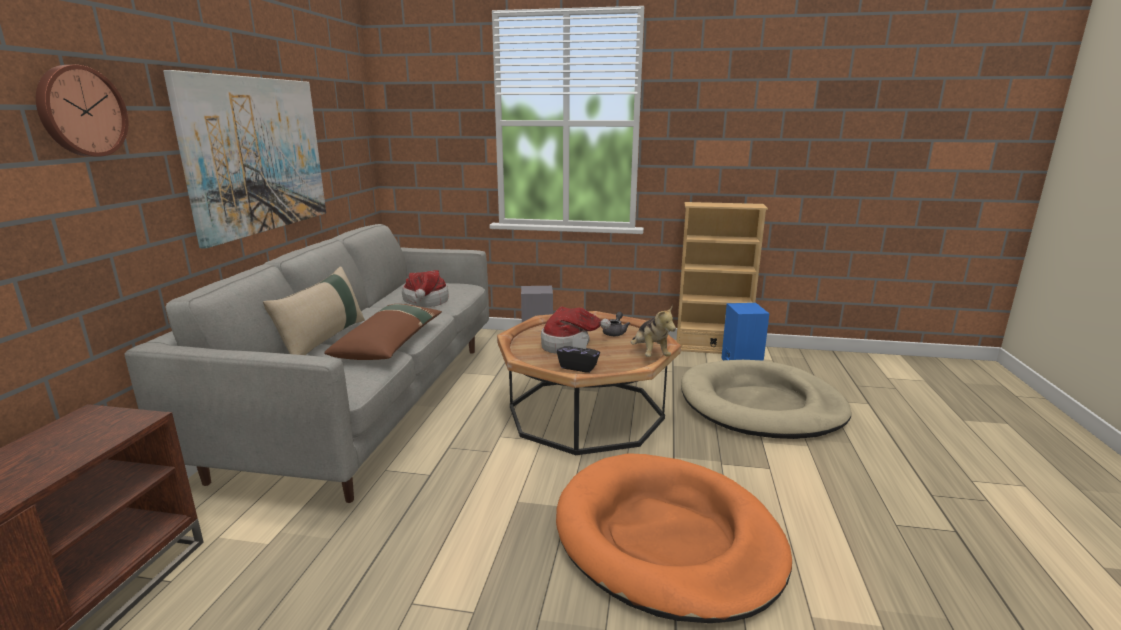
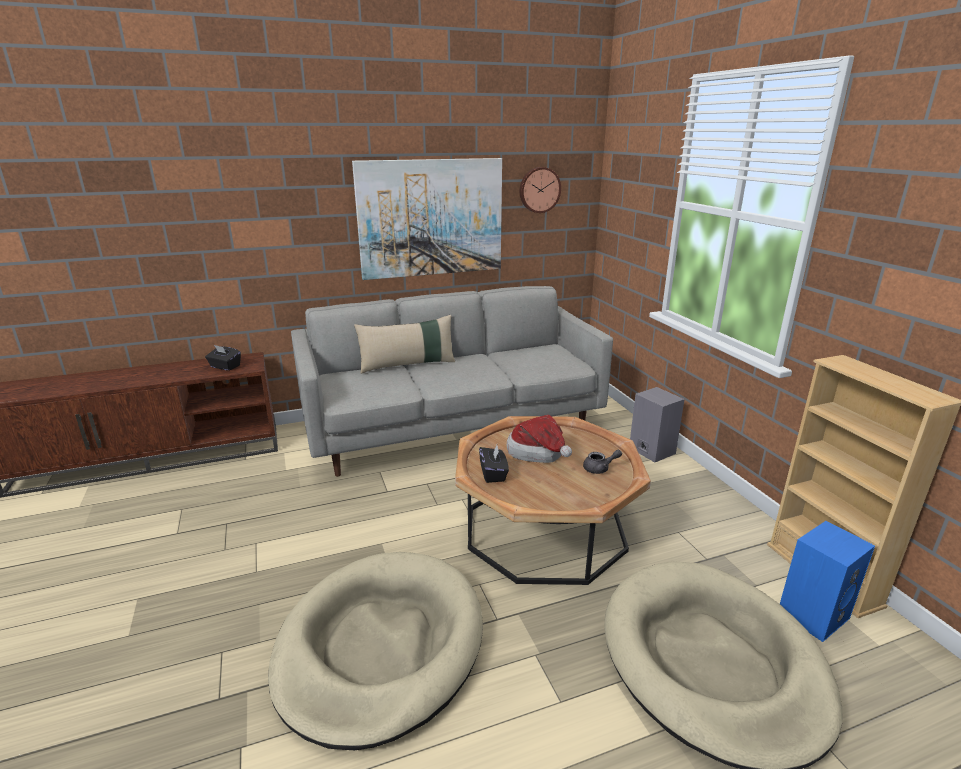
camera: 60 degrees right, 5 degrees up
(75, 441) = (225, 367): none -> black tissue box
(80, 111) = (287, 190): wall clock -> wall clock (539, 190)
(390, 343) = (424, 384): brown pillow -> none
(425, 302) = (518, 365): hat -> none
(650, 354) = (568, 504): plush toy -> none
(667, 539) = (380, 646): orange dog bed -> beige dog bed

